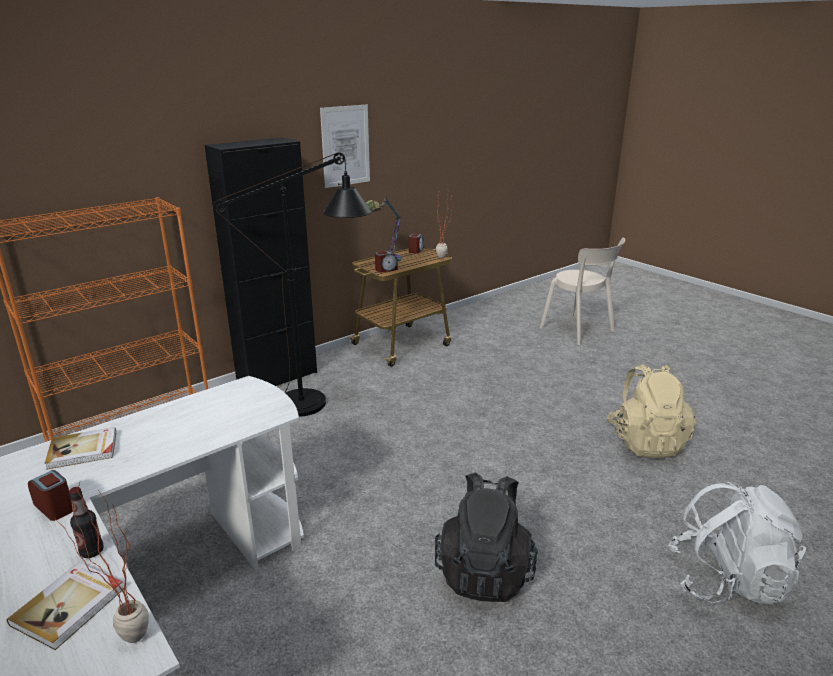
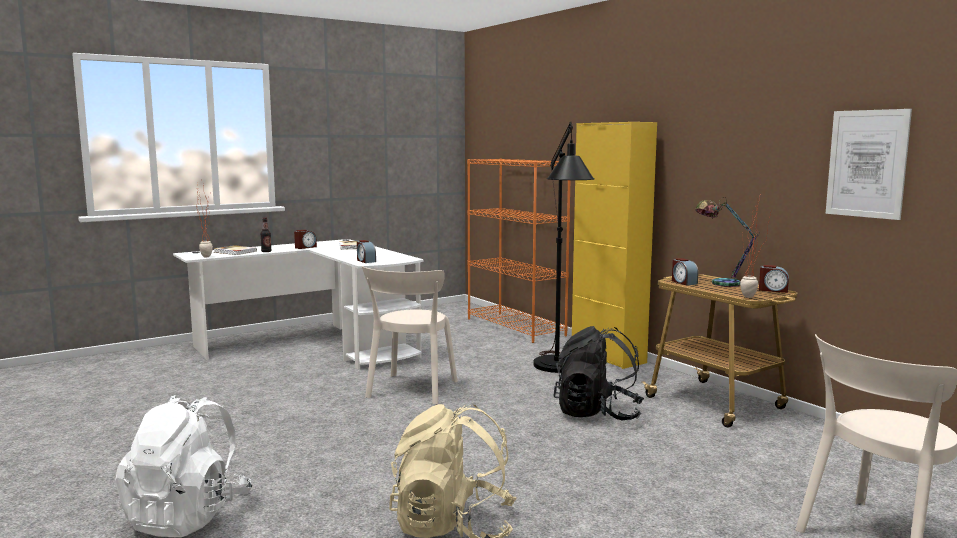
camera: 95 degrees right, 15 degrees down
(256, 415) = (366, 261): none -> alarm clock
(277, 377) = (608, 356): black cabinet -> yellow cabinet
(345, 146) = (725, 138): picture -> picture (867, 163)
(384, 489) = (411, 391): none -> beige chair
(485, 571) = (291, 417): black backpack -> black backpack (597, 414)

